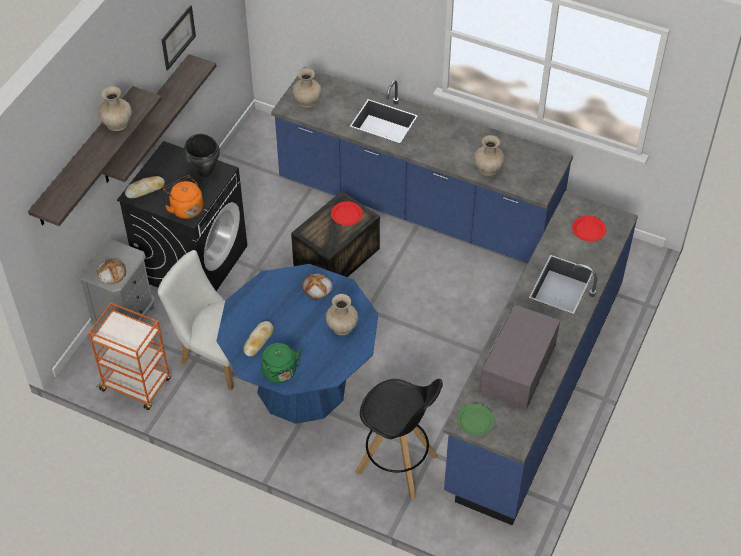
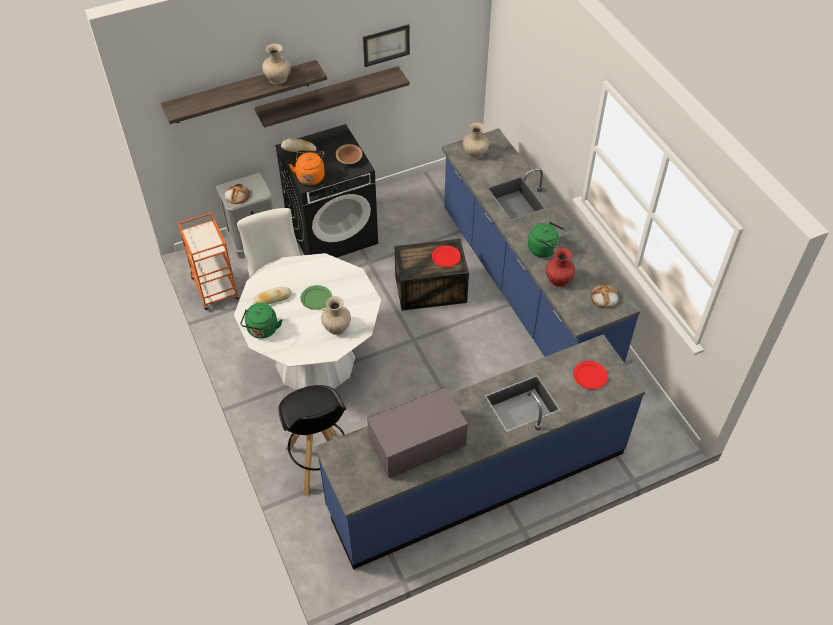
camera: 40 degrees right, 0 degrees up
(204, 171) = (349, 159): black cooking pot -> brown bowl
(302, 385) = (315, 361): blue dining table -> white dining table
(317, 288) = (349, 288): bread -> bread (603, 298)
(451, 150) = (544, 249): none -> green kettle
(475, 421) = (343, 458): green plate -> green plate (316, 299)
(488, 168) = (559, 279): beige vase -> red vase

